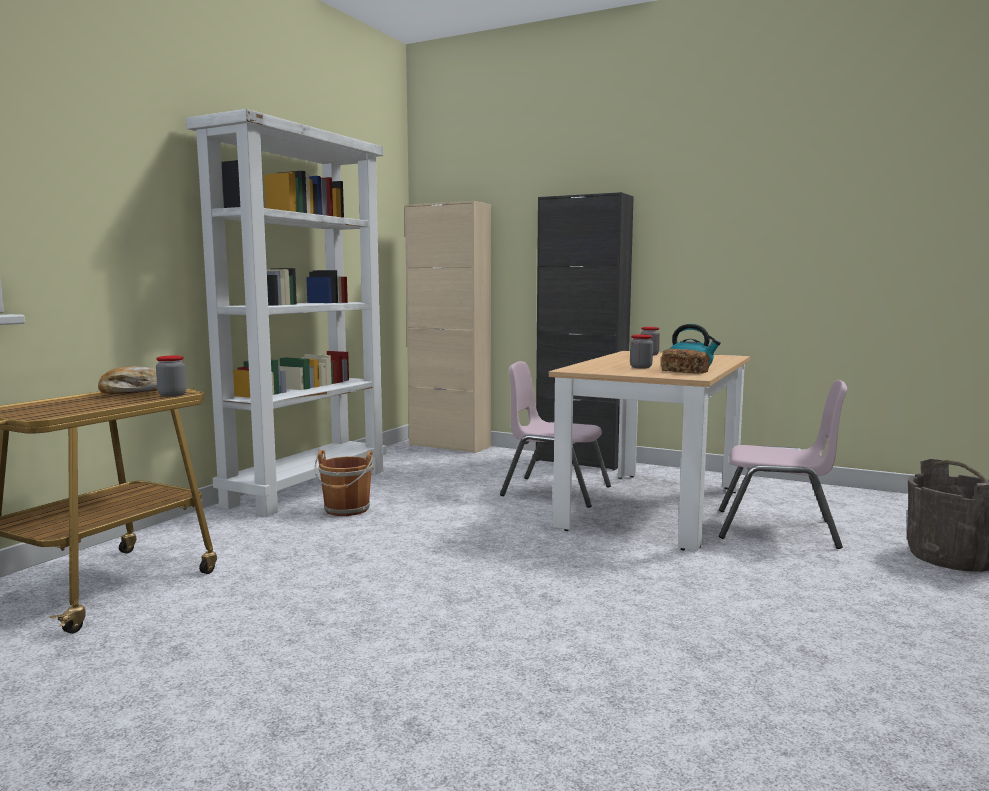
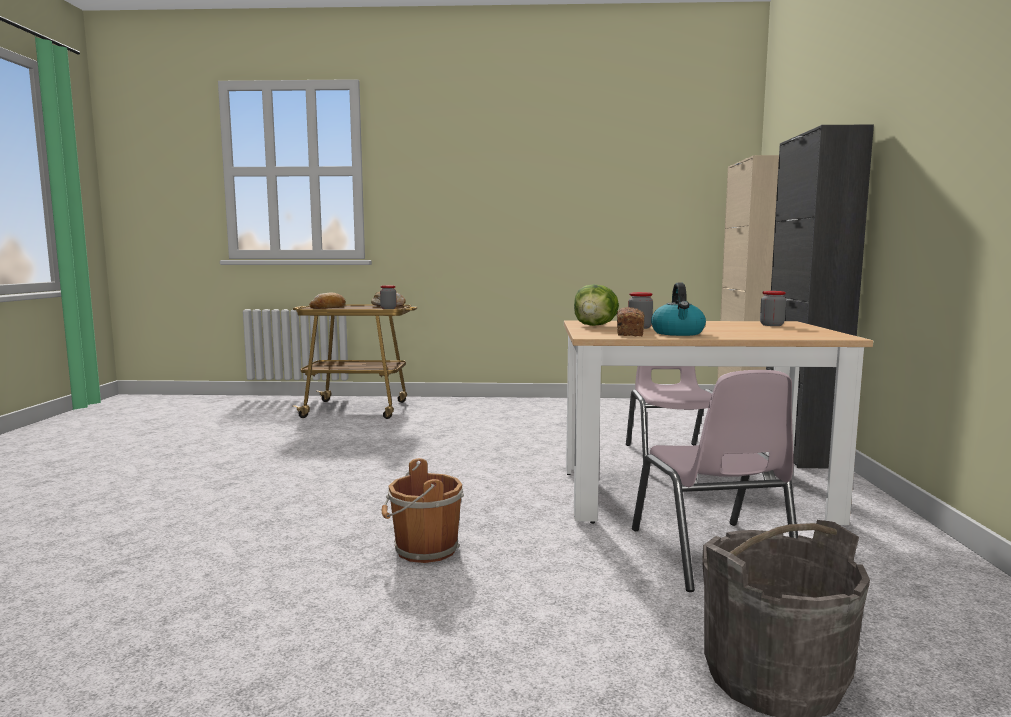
camera: 65 degrees right, 0 degrees up
(57, 410) = (328, 307): none -> bread
(308, 487) = (557, 403): white bookcase -> none
(346, 510) = (525, 419): brown bucket -> brown bucket (423, 550)
(614, 370) = (595, 325): none -> lettuce

